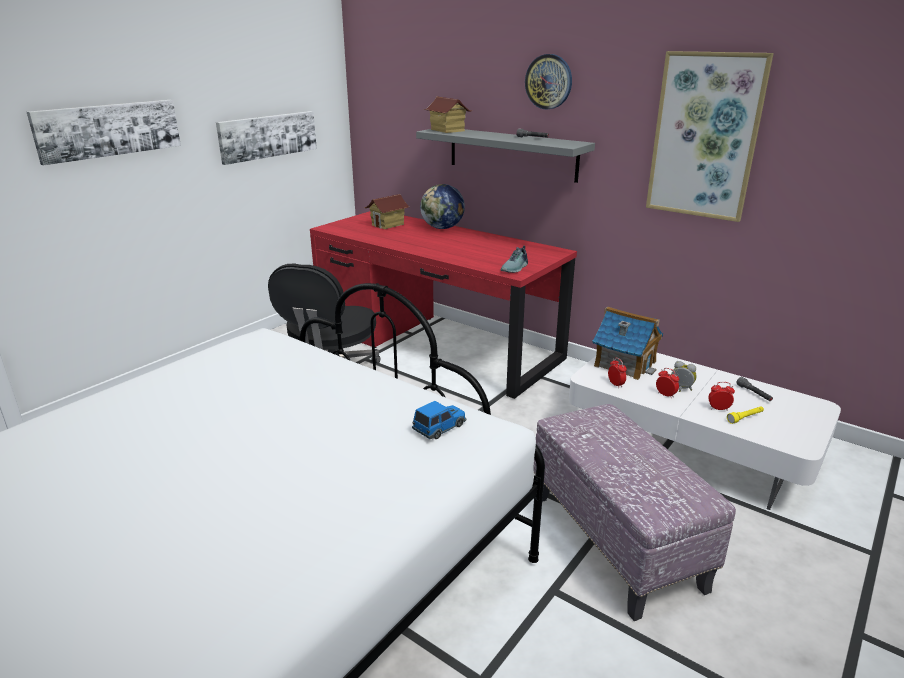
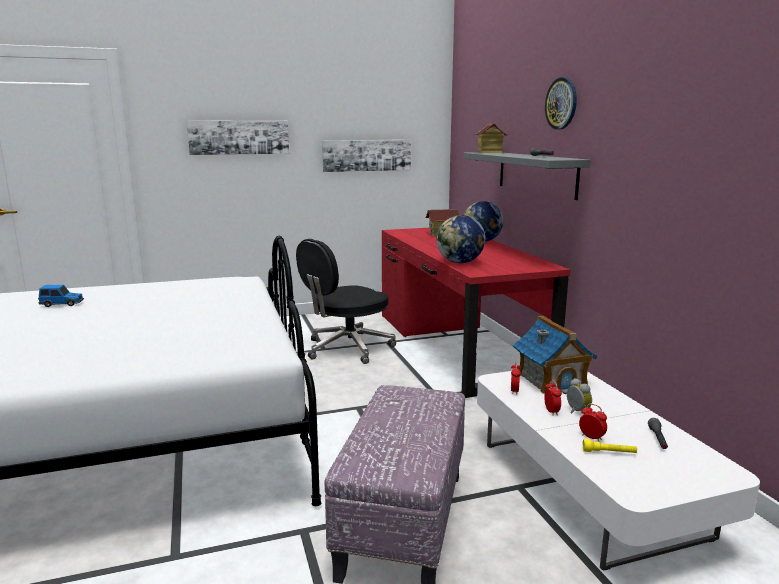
camera: 35 degrees right, 10 degrees down
(440, 428) = (240, 342): toy car -> toy car (62, 304)
(477, 262) = (460, 262): none -> globe
(515, 268) = (484, 270): shoe -> none
(705, 136) = (673, 147): picture -> none

